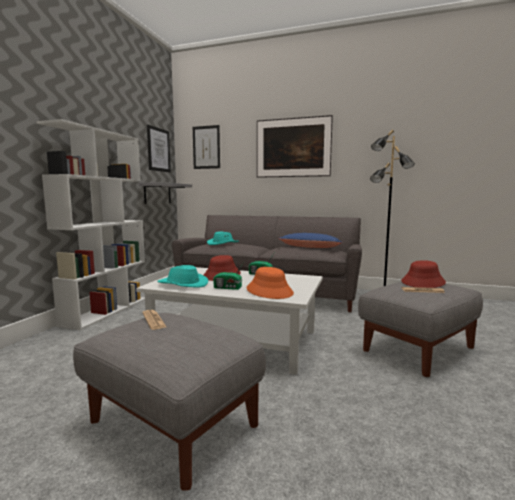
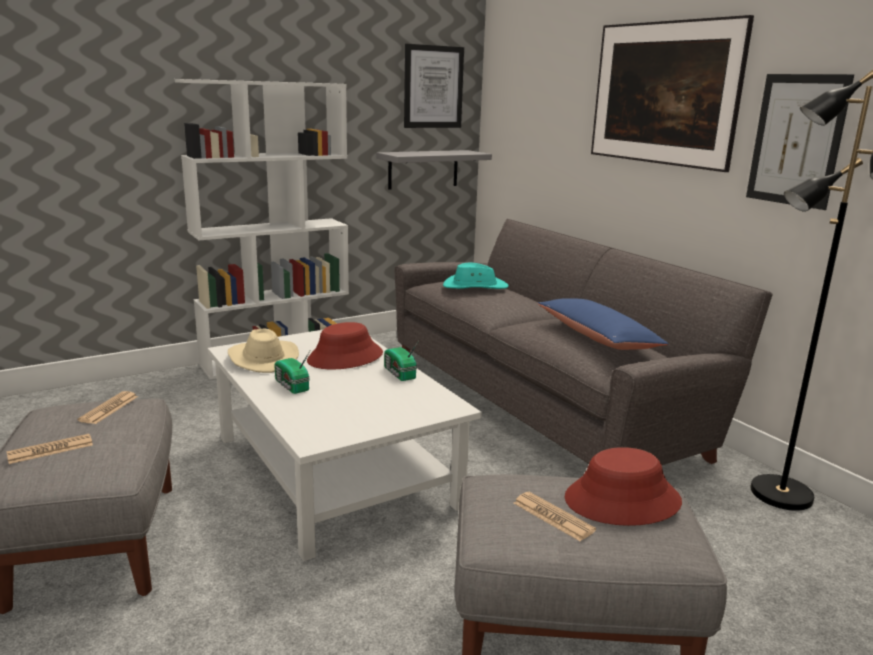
camera: 40 degrees right, 10 degrees up
(173, 344) = (50, 450): none -> newspaper
(182, 284) = (262, 358): turquoise hat -> beige hat
(206, 147) = (523, 80): picture -> picture (796, 140)
(269, 291) = (321, 413): orange hat -> none

